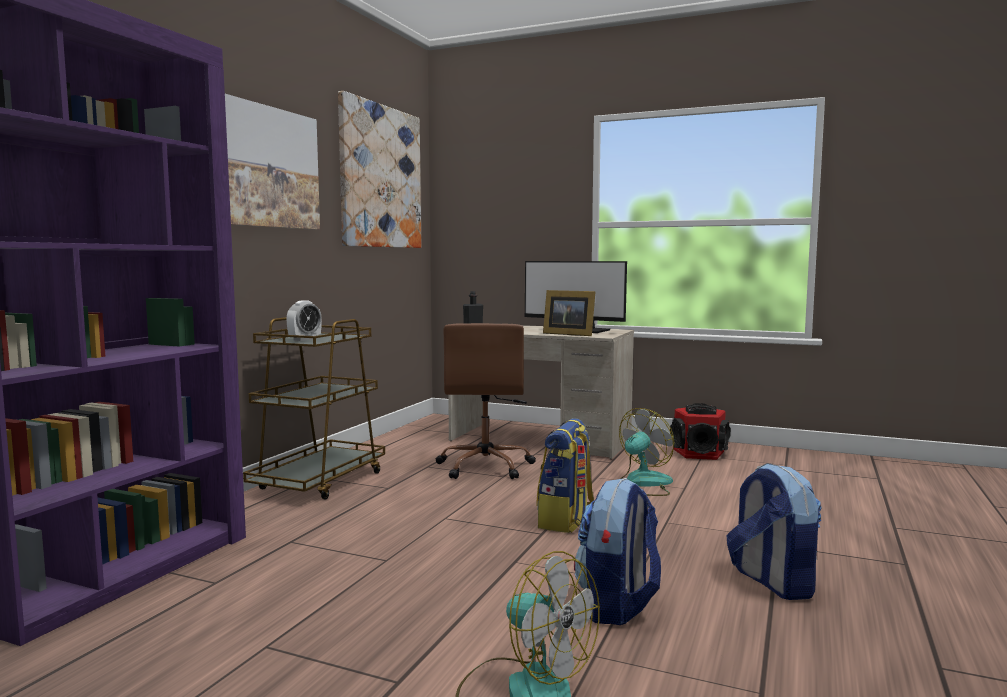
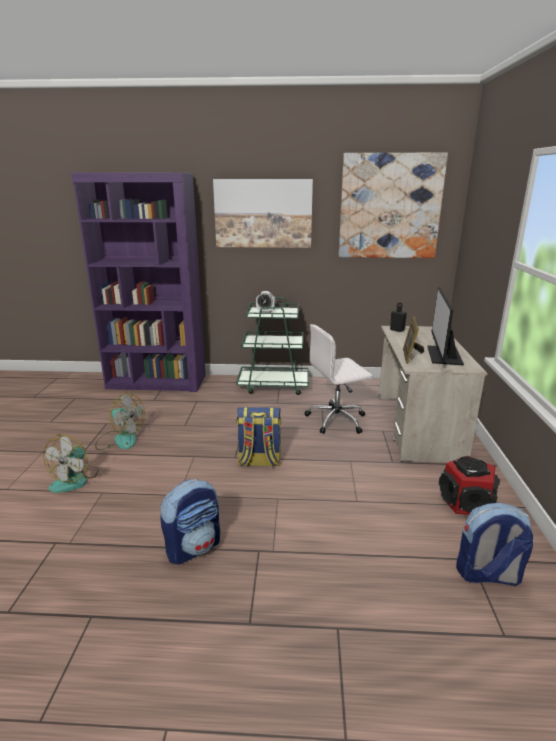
camera: 70 degrees right, 15 degrees up
(320, 481) = (274, 386): brown cart -> green cart
(485, 466) = (337, 420): brown office chair -> white office chair
(617, 606) = (150, 493): backpack -> backpack (487, 575)
(642, 484) = (351, 481): fan -> fan (120, 439)

